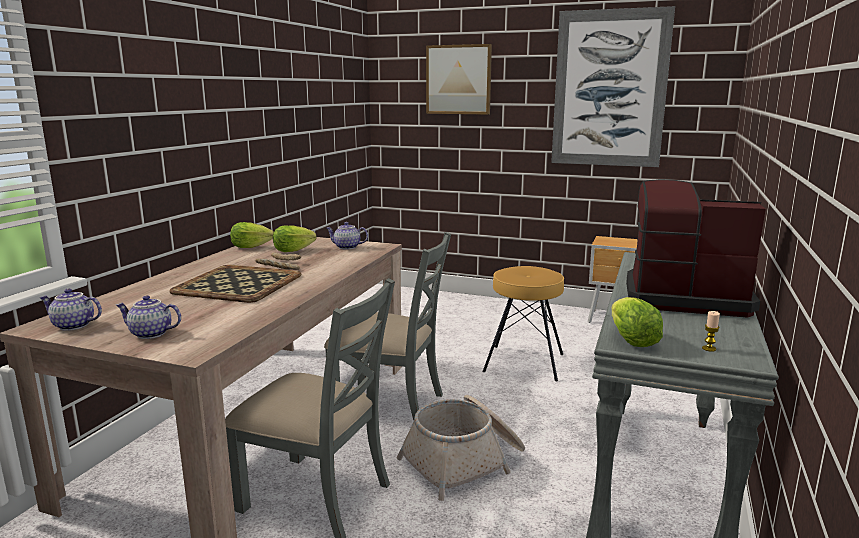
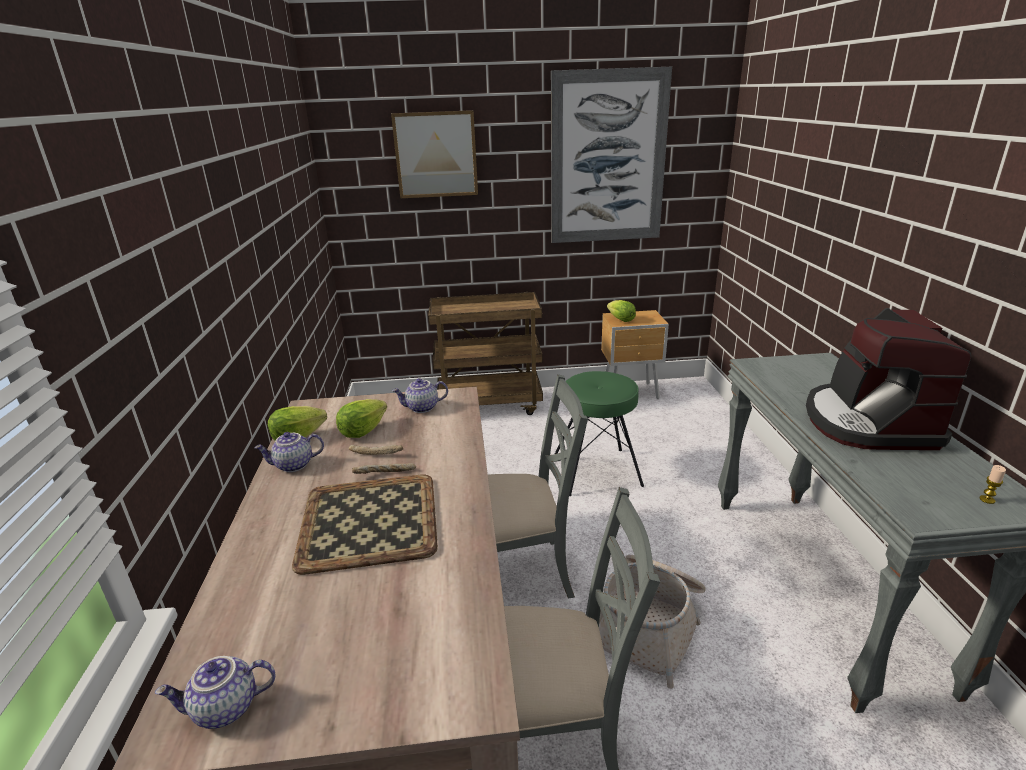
camera: 25 degrees left, 10 degrees up
(150, 334) = (371, 680): teapot -> teapot (293, 465)
(477, 304) = (490, 405): none -> brown cart
(524, 363) = (596, 472): brown stool -> green stool
(631, 341) = (922, 509): lettuce -> lettuce (621, 320)
(683, 297) = (868, 422): coffee machine -> coffee machine turned 75 degrees counterclockwise

